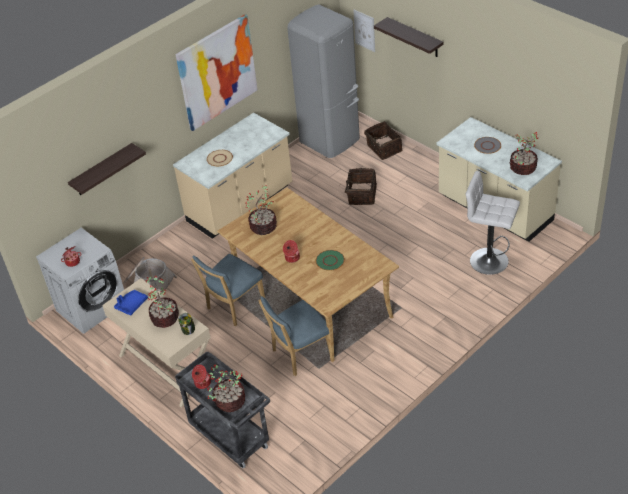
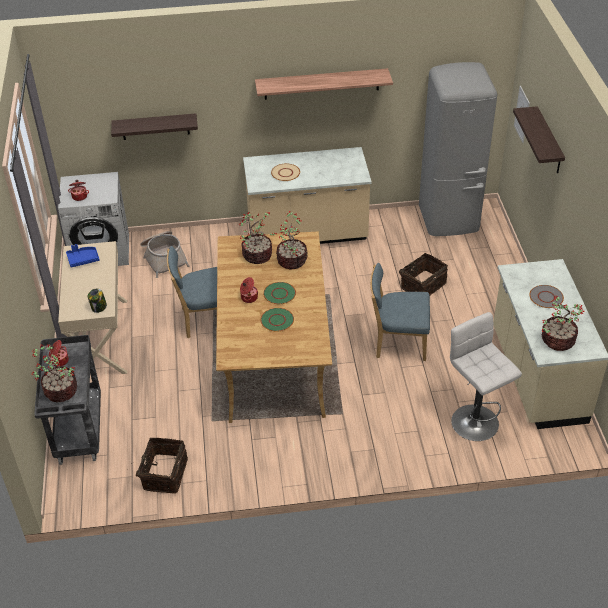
camera: 35 degrees right, 0 degrees up
(164, 317) = (93, 286): potted plant -> potted plant (292, 260)
(217, 72) = (321, 84): picture -> shelf
(299, 354) = (210, 397): blue chair -> blue chair (397, 343)
(310, 243) = (279, 294): none -> green plate
(383, 148) = (490, 253): basket -> basket (163, 474)

